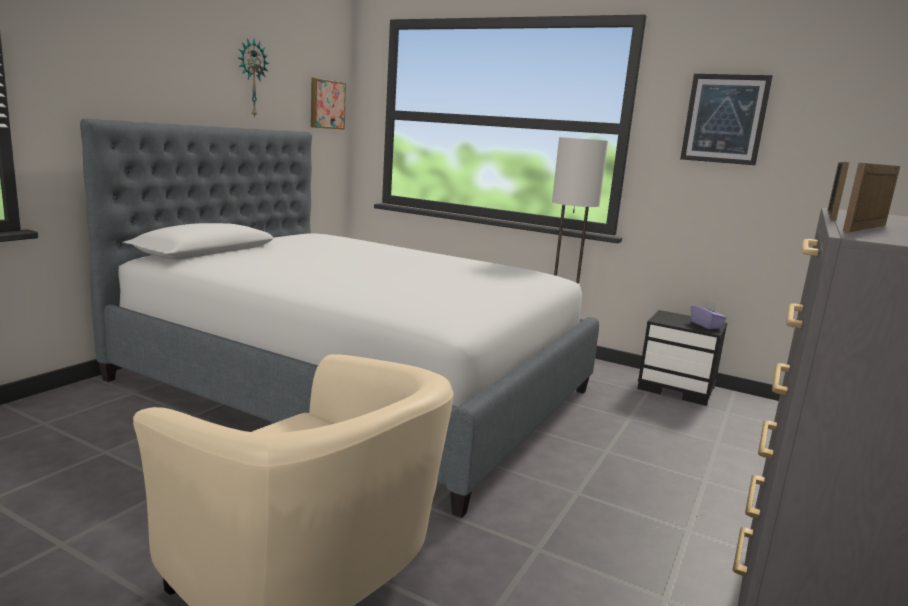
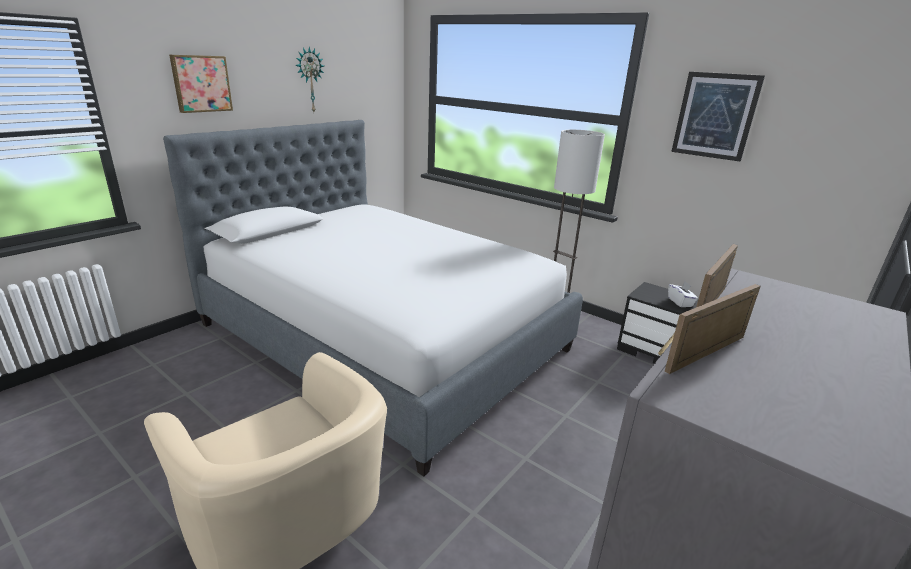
camera: 10 degrees right, 10 degrees up
(326, 104) = (379, 92): picture -> picture (201, 83)
(706, 325) = (680, 302): purple tissue box -> white tissue box

